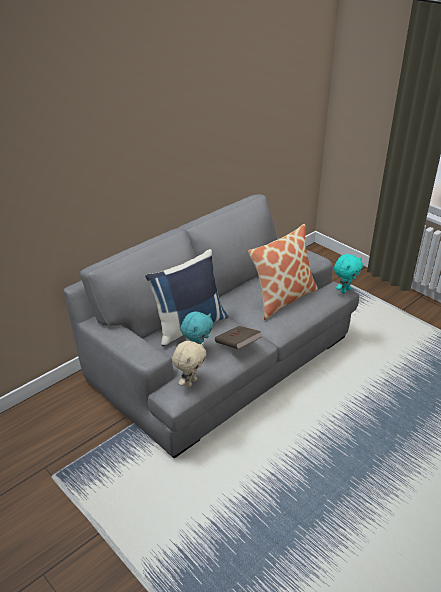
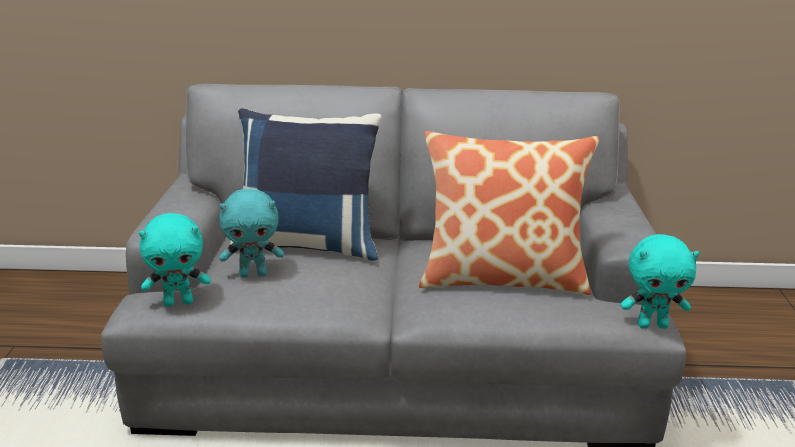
camera: 45 degrees right, 10 degrees down
(190, 382) = (179, 302): beige plush toy -> turquoise plush toy
(237, 345) = (317, 295): brown book -> none

